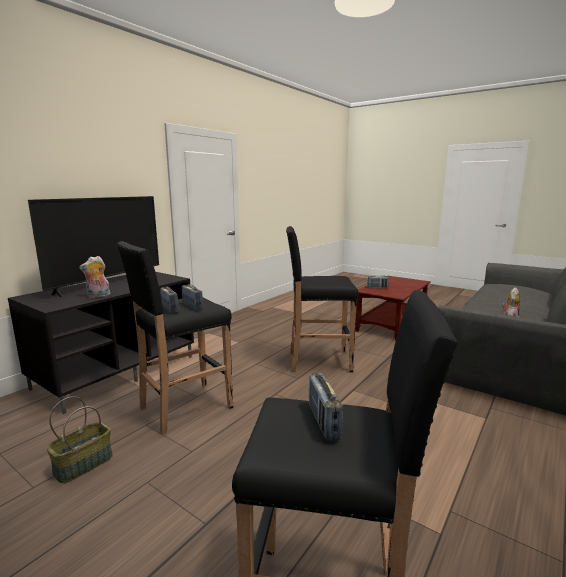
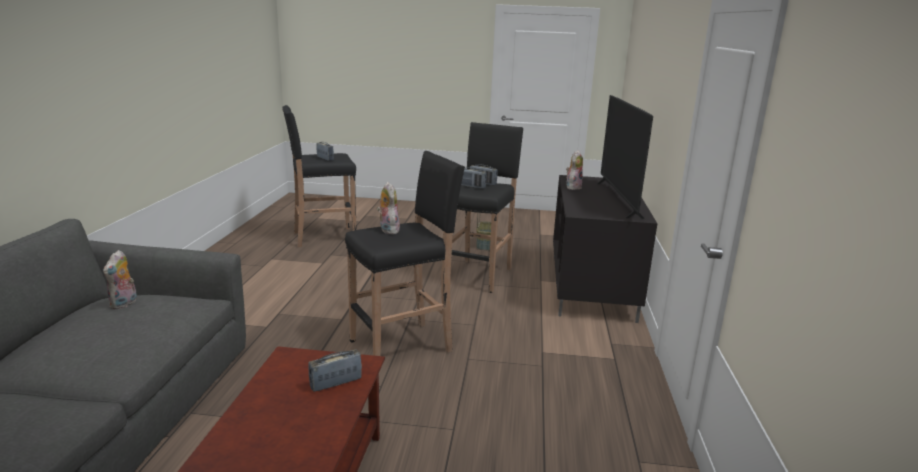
camera: 150 degrees right, 5 degrees up
(328, 283) = (387, 230): none -> plush toy

